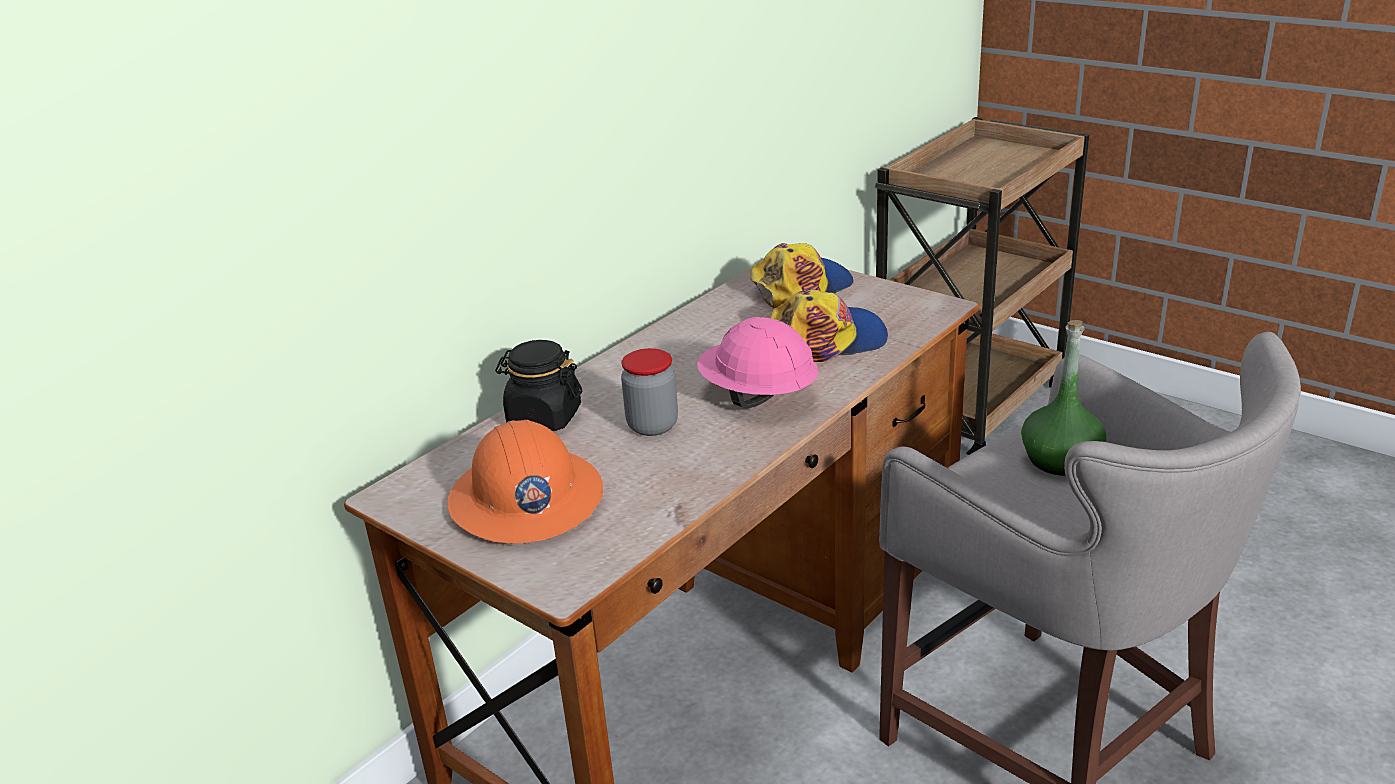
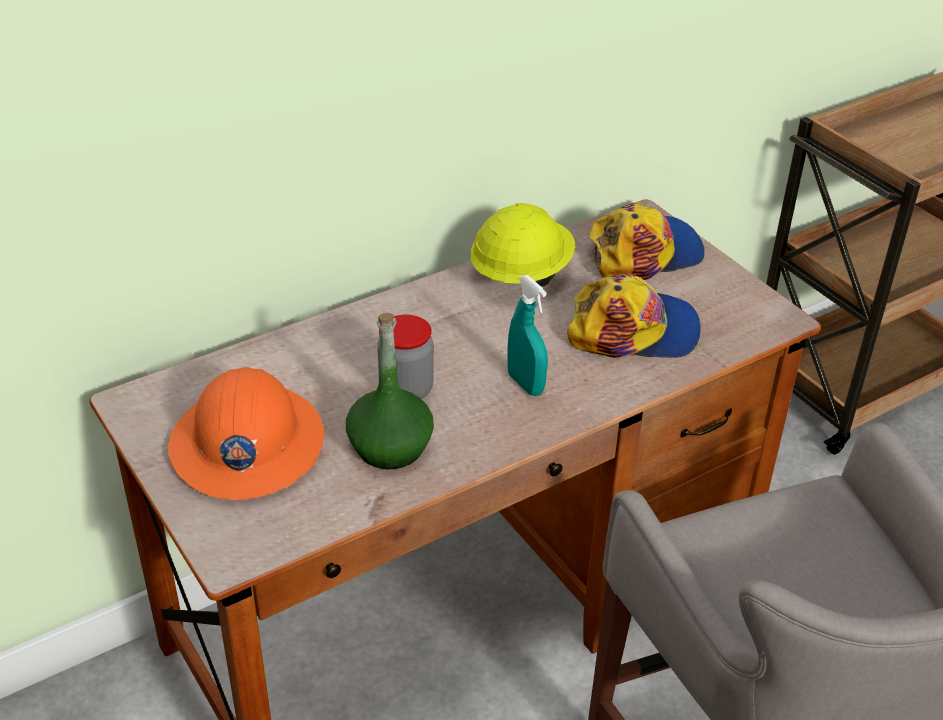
camera: 15 degrees right, 10 degrees up
(544, 417) = (311, 350): black jar -> none
(703, 324) = (520, 275): none -> yellow hard hat
(757, 396) = (525, 384): pink hard hat -> turquoise spray bottle
(1060, 460) = (814, 542): green bottle -> green bottle (389, 447)

